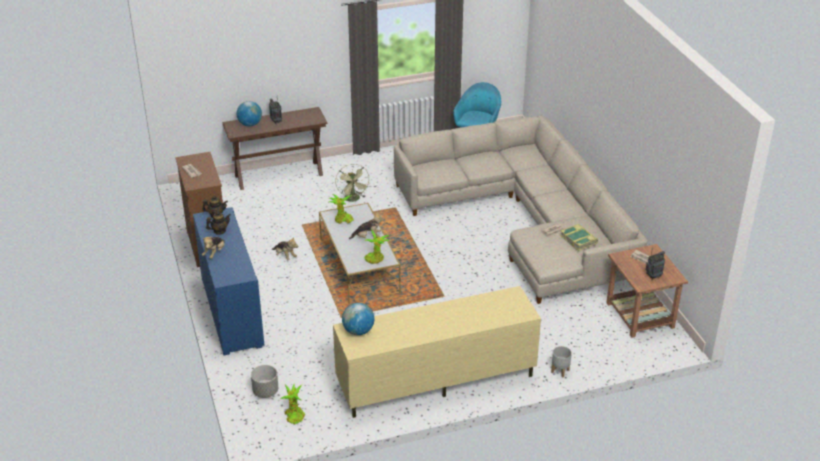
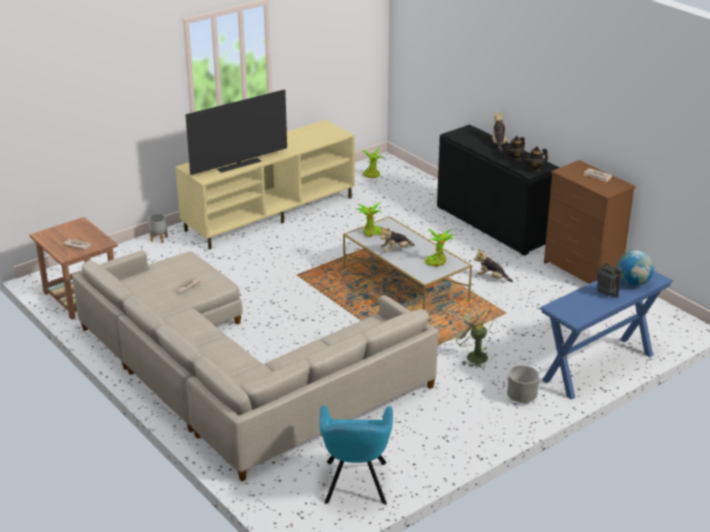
camera: 160 degrees right, 5 degrees down
(232, 311) = (492, 225): blue cabinet -> black cabinet
(265, 391) = (407, 183): grey planter -> grey planter (522, 397)
(279, 175) = (598, 367): brown console table -> blue console table
(358, 331) = (330, 134): globe -> none
(475, 304) = (239, 165): none -> television
(578, 239) = (154, 281): book -> none
(653, 276) = (66, 231): radio -> none

